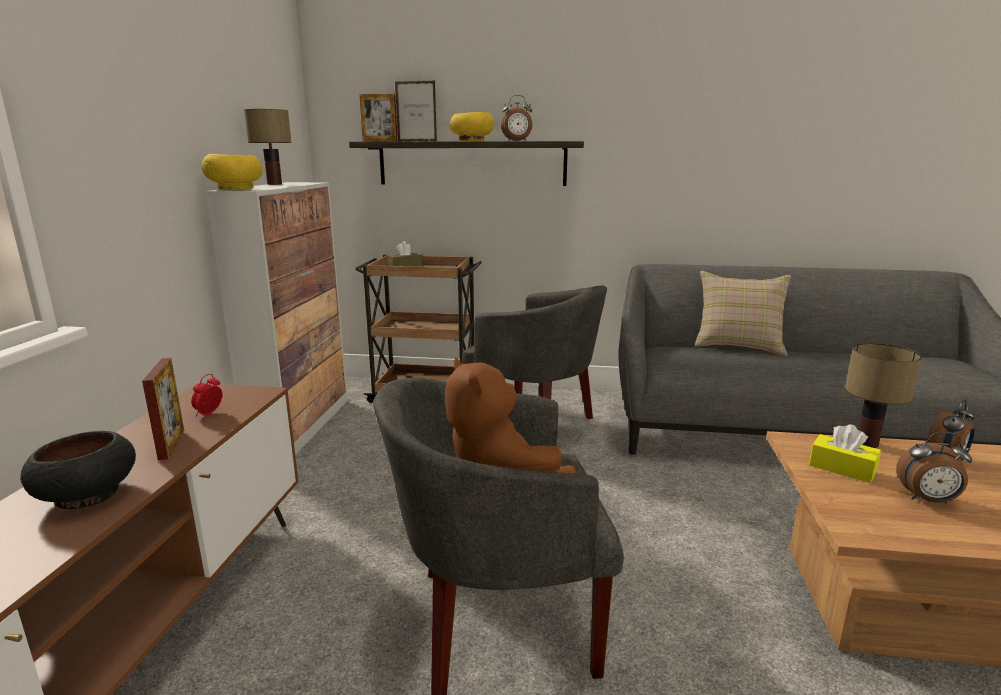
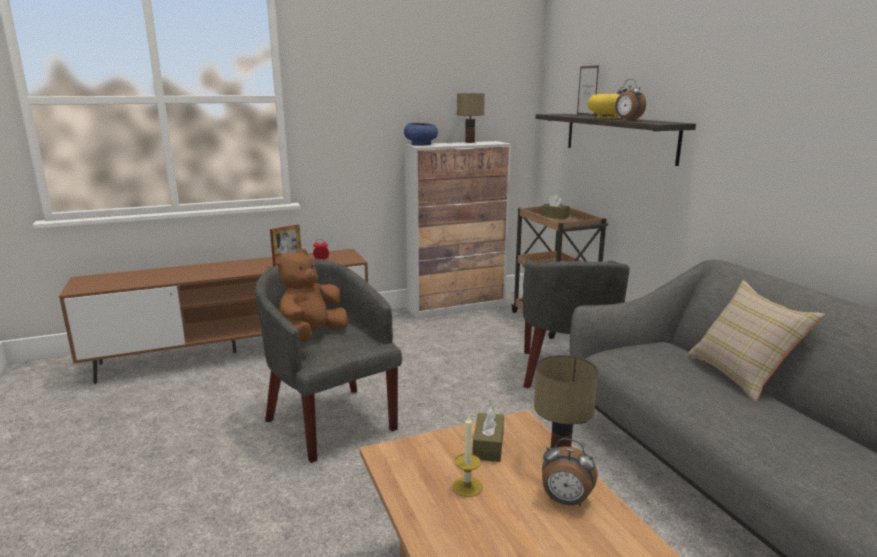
camera: 60 degrees right, 0 degrees up
(86, 495) = (239, 268): black bowl -> none
(235, 189) = (421, 144): yellow bowl -> blue bowl
(380, 141) = (562, 114): picture frame -> none
(842, 468) = (488, 446): yellow tissue box -> brown tissue box
(927, 500) = (467, 486): alarm clock -> candle

